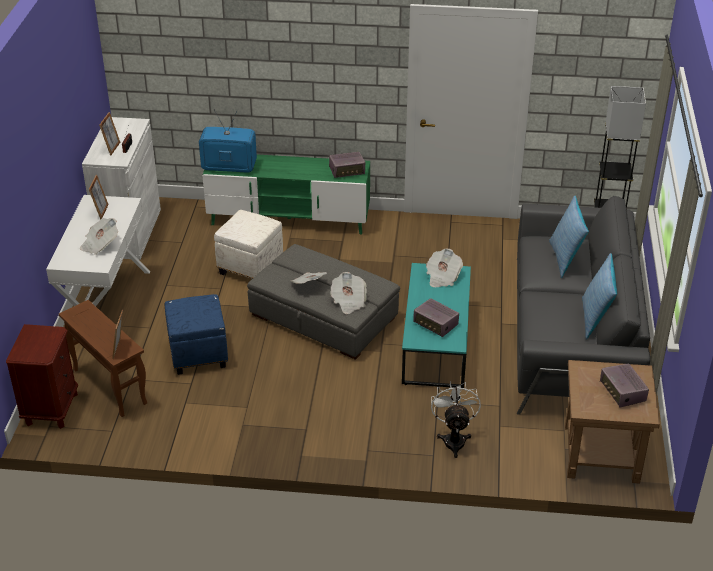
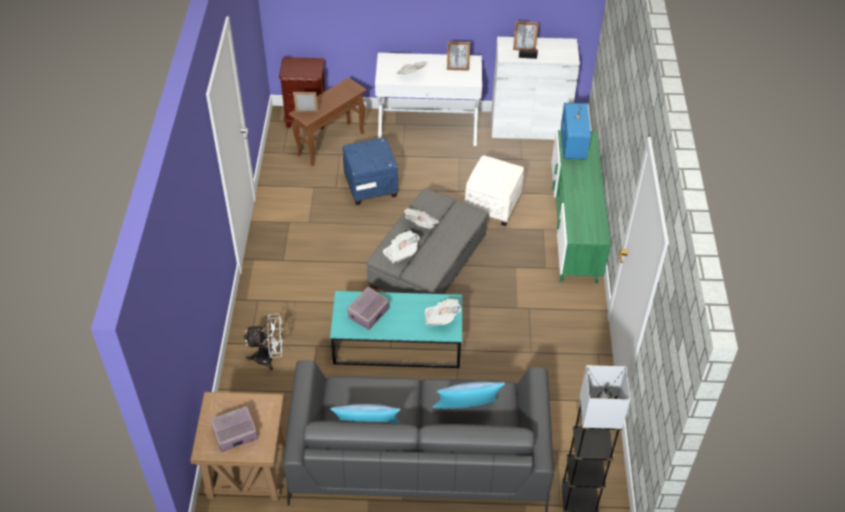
camera: 85 degrees right, 10 degrees up
(347, 171) = (586, 228): radio -> none

